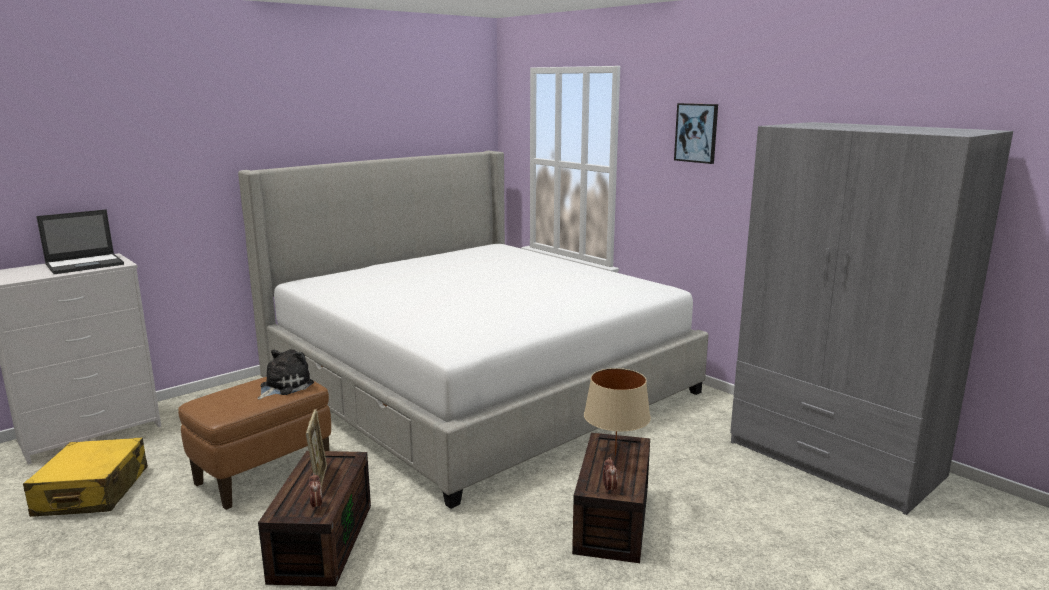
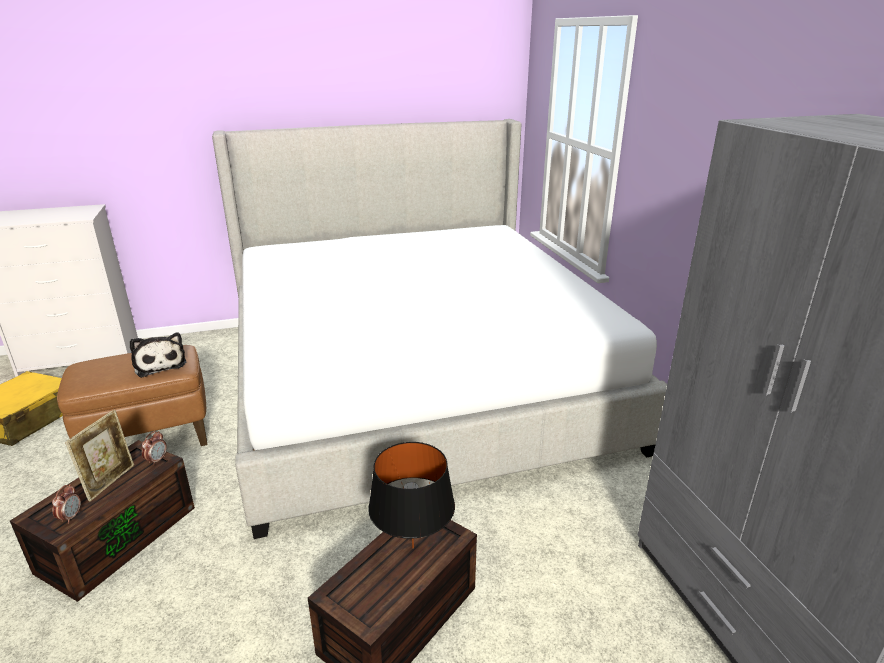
camera: 25 degrees right, 10 degrees up
(86, 264) = (60, 214): laptop -> none
(284, 386) = (160, 364): plush toy -> plush toy turned 90 degrees clockwise
(609, 489) = (354, 604): alarm clock -> alarm clock (157, 460)
(615, 455) = (412, 548): beige table lamp -> black table lamp
(696, 133) = (706, 116): picture -> none

